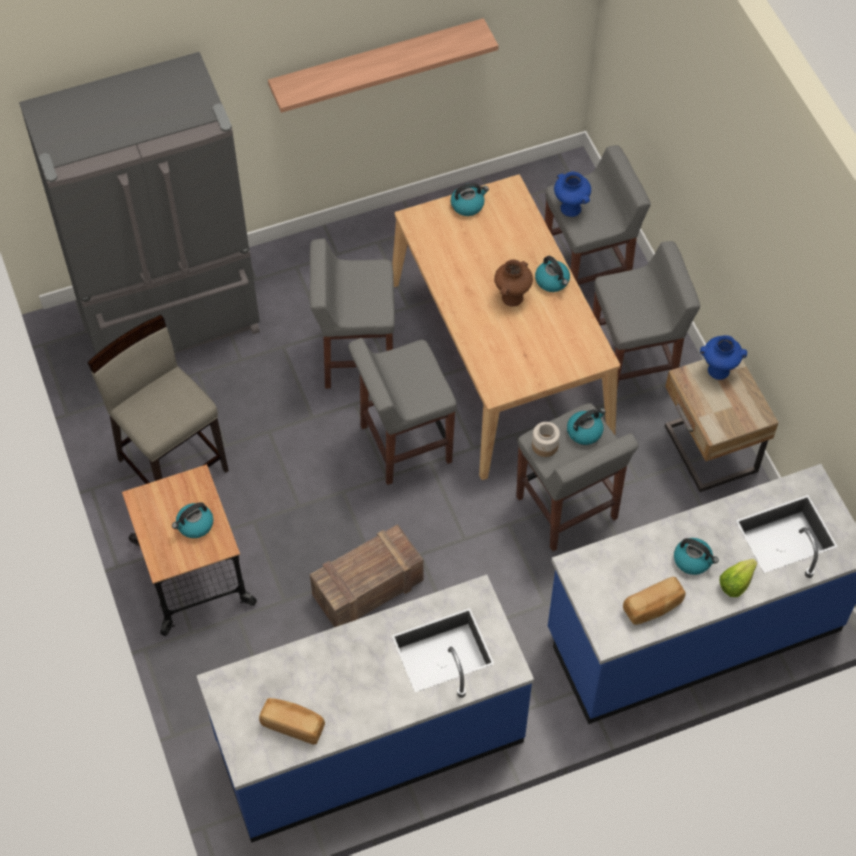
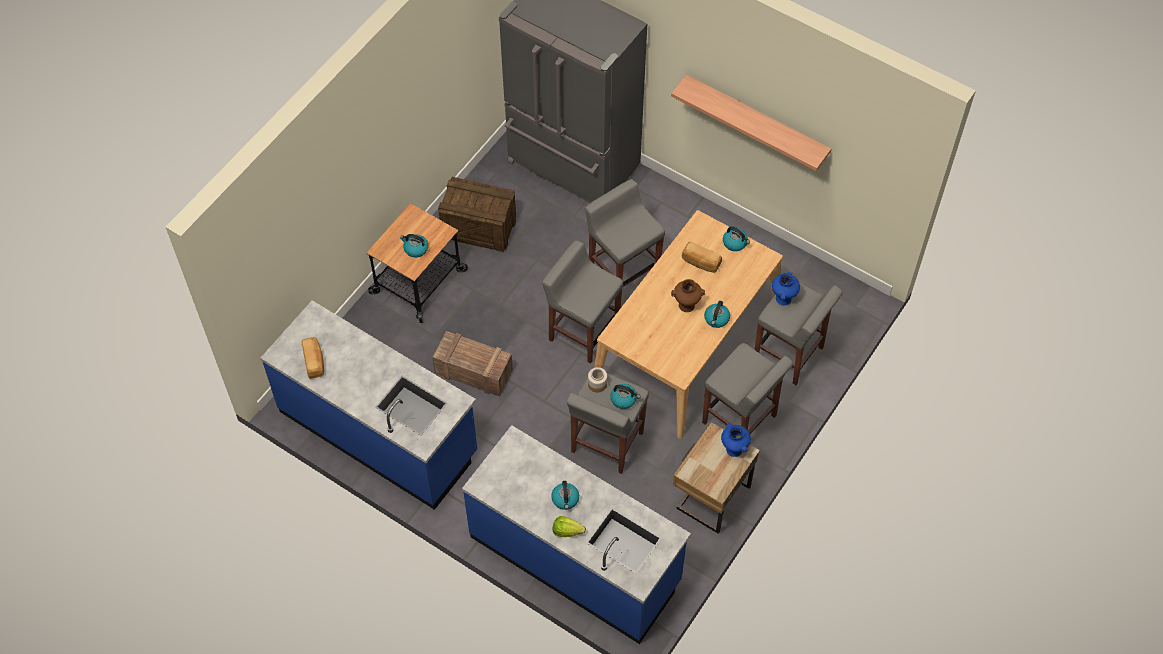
camera: 55 degrees right, 0 degrees up
(173, 463) = (479, 228): beige stool -> crate
(653, 607) = (517, 496): bread -> bread (700, 262)

